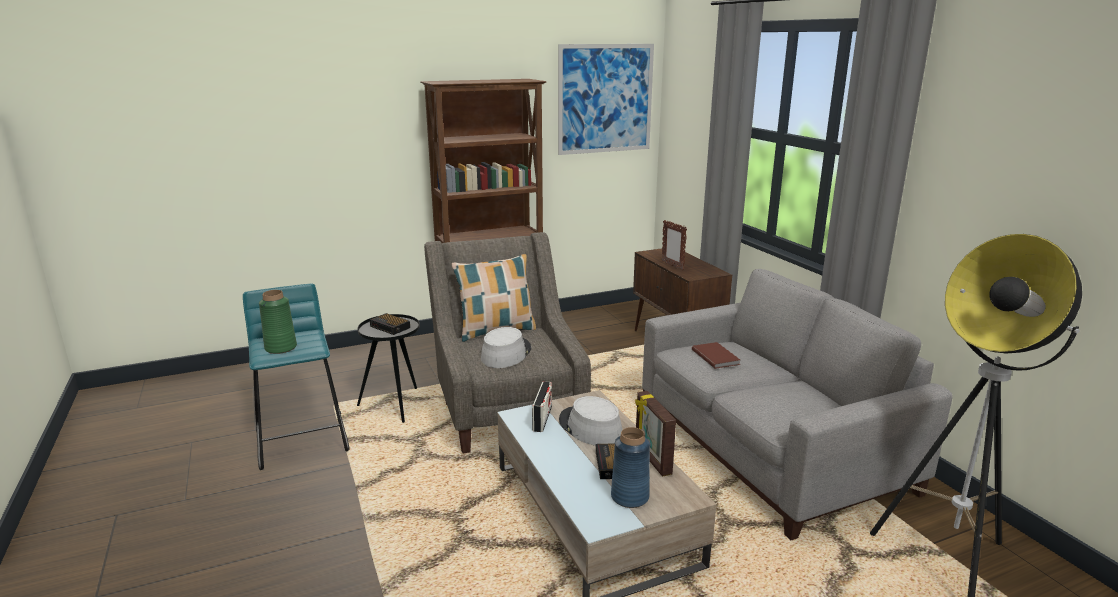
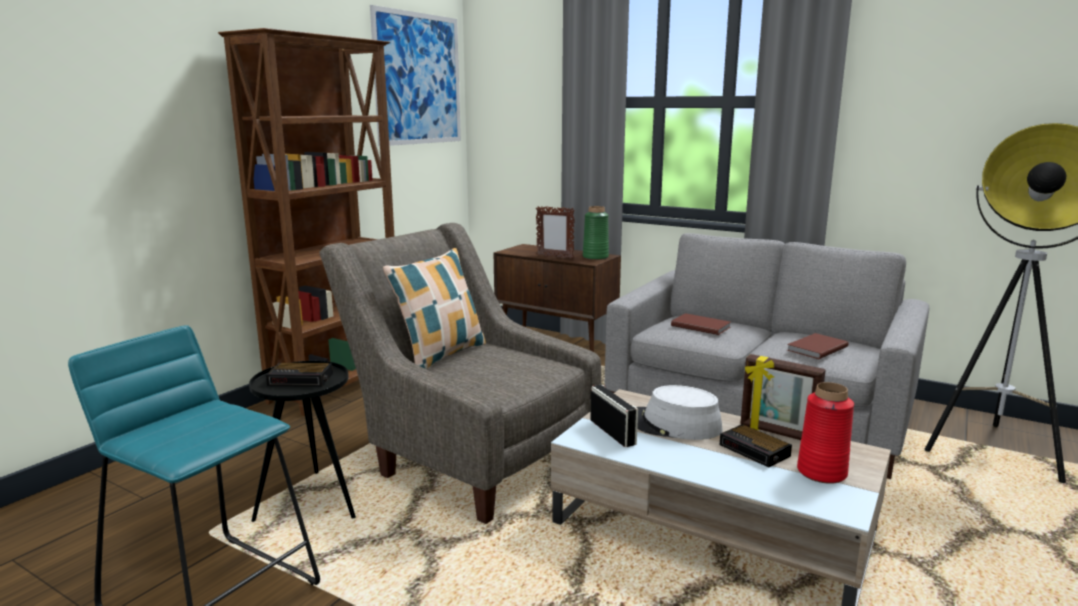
camera: 35 degrees left, 5 degrees down
(281, 348) = (195, 435): green vase -> green vase (595, 257)
(506, 353) = (496, 373): grey hat -> none
(630, 497) = (822, 472): blue vase -> red vase
(774, 404) = (815, 348): none -> brown book

